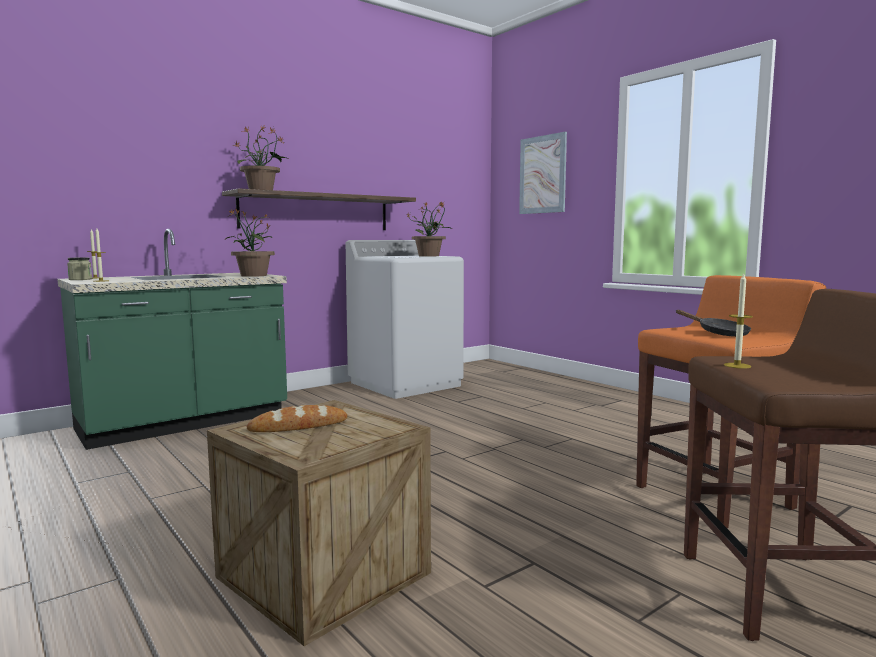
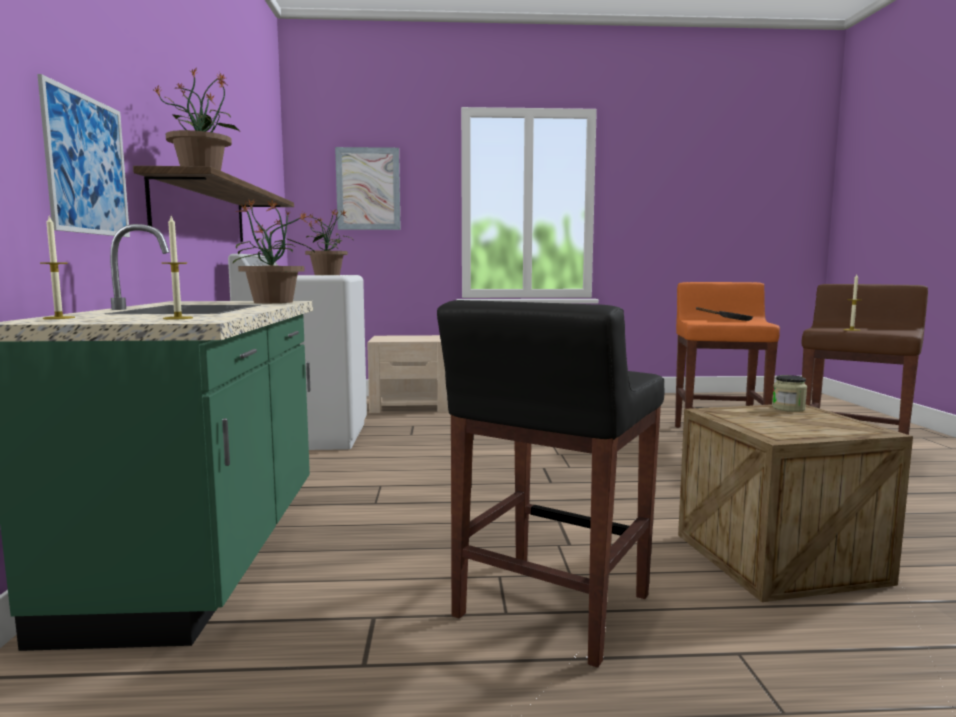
camera: 55 degrees left, 0 degrees up
(80, 279) = (83, 320): jar -> jar (788, 408)
(163, 508) = (550, 608): none -> black stool
(171, 197) = (87, 165): none -> picture
(298, 426) = (778, 424): bread -> none
(534, 383) = (411, 406): none -> beige nightstand

